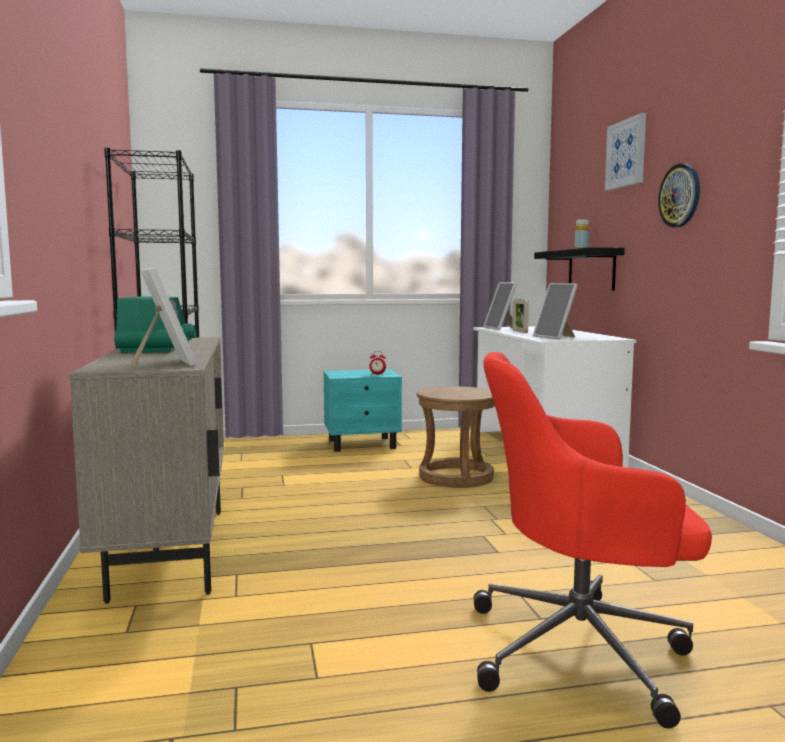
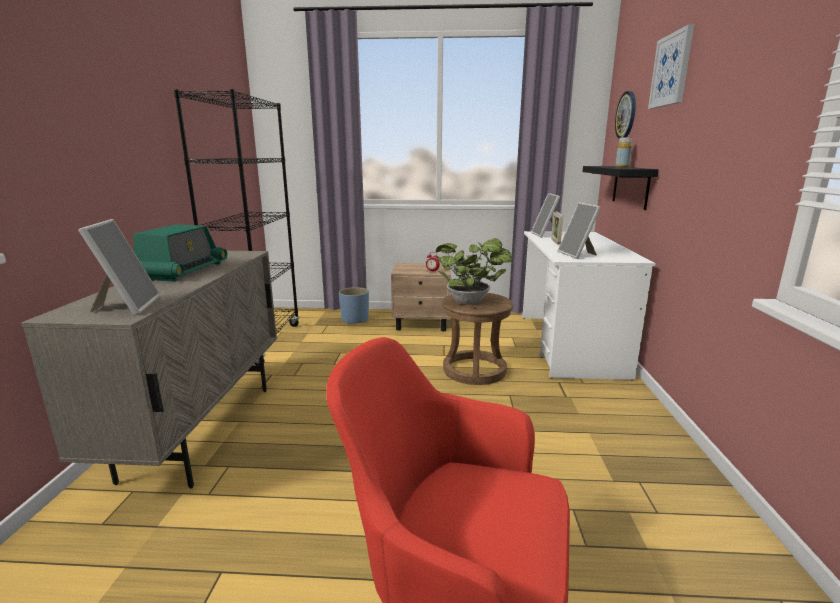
camera: 15 degrees right, 10 degrees up
(274, 446) = (355, 320): none -> blue planter
(363, 444) = (422, 324): turquoise nightstand -> beige nightstand
(452, 393) = (471, 302): none -> potted plant
(680, 195) = (713, 120): wall clock -> wall clock (626, 115)

